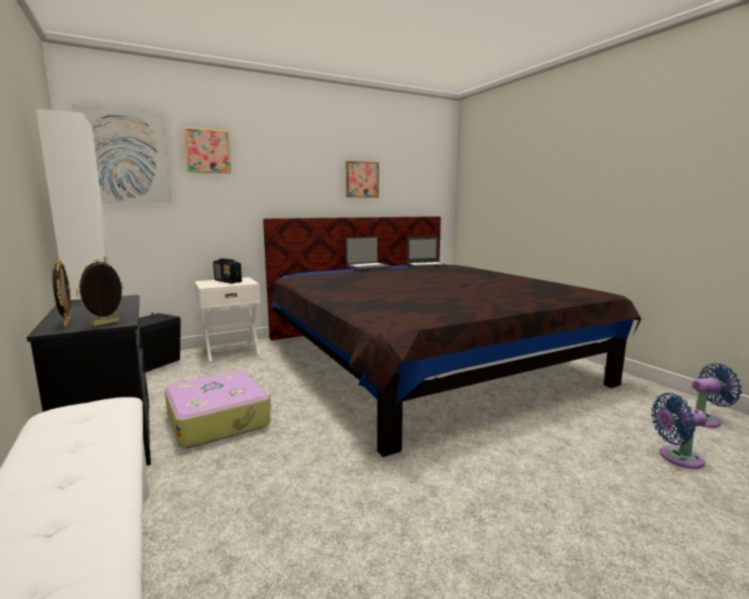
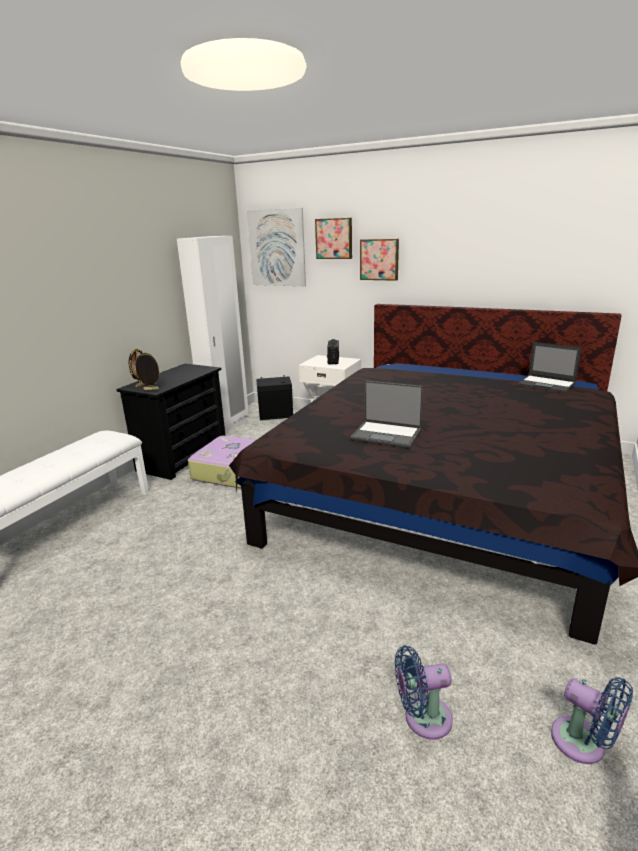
camera: 55 degrees right, 10 degrees up
(361, 179) = (498, 261): picture -> picture (379, 259)
(368, 267) = (470, 372): laptop -> laptop (386, 435)
(677, 458) = (423, 718): blue fan -> blue fan turned 60 degrees counterclockwise

